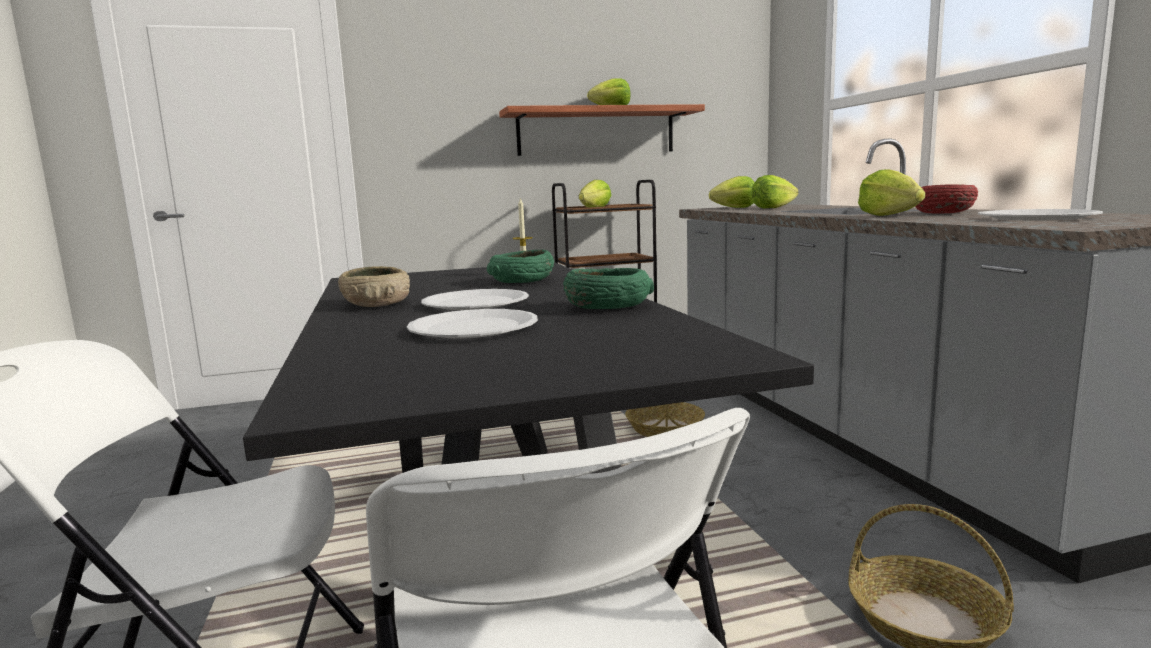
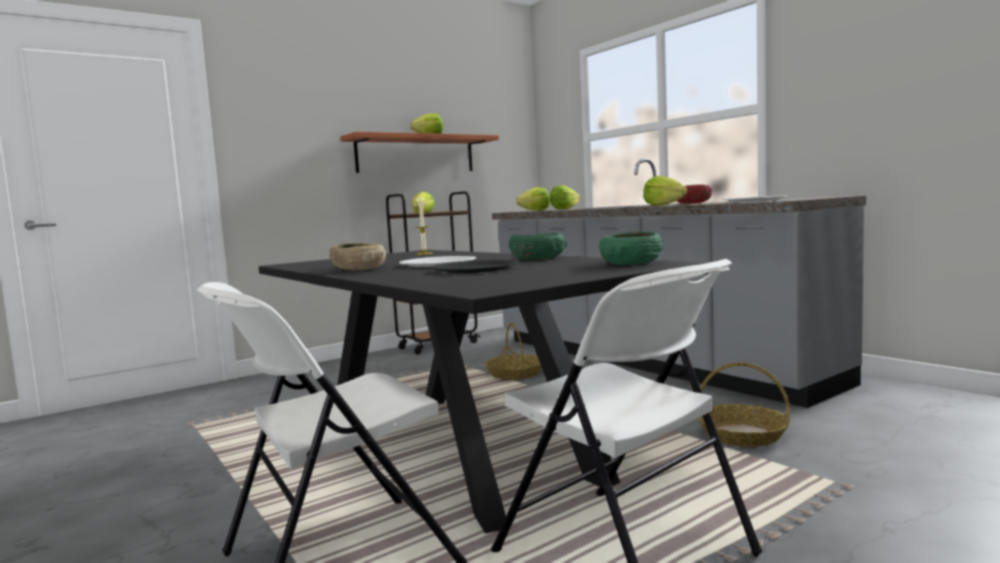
camera: 20 degrees left, 5 degrees down
(474, 328) = (475, 269): white plate -> black plate
(523, 281) = (437, 256): green bowl -> green bowl (631, 263)

